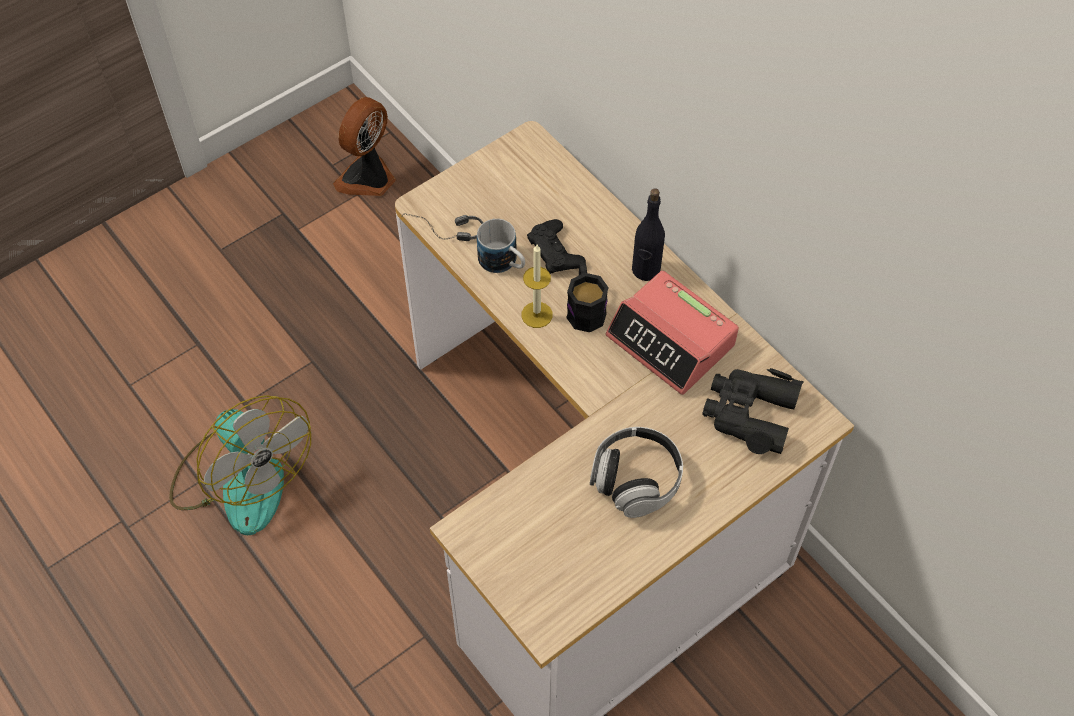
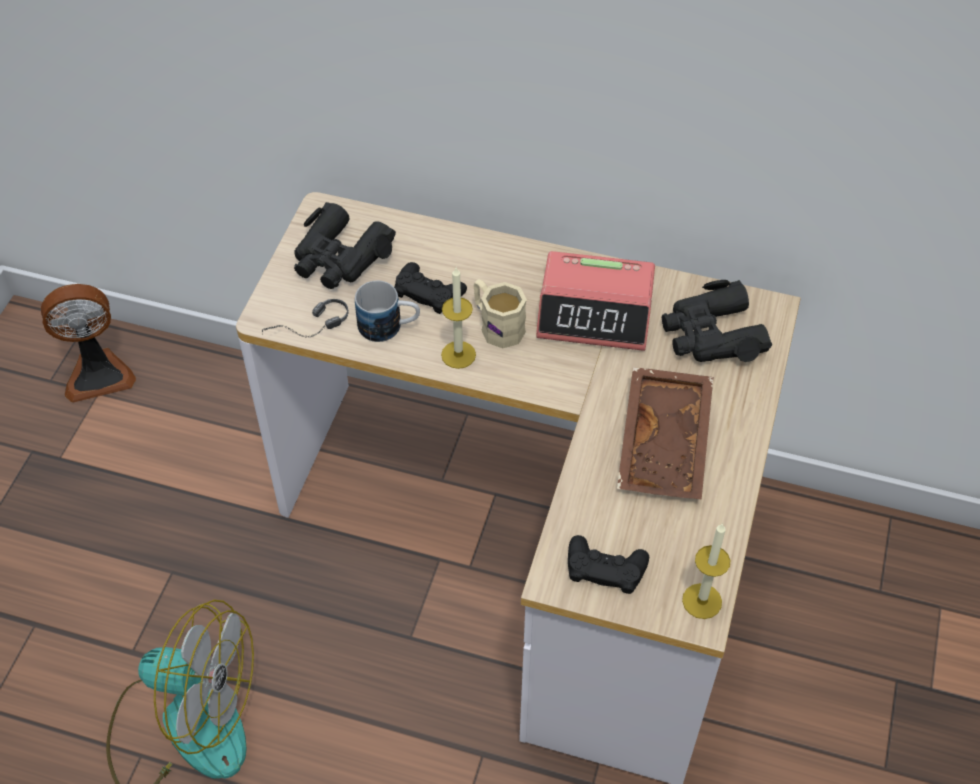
camera: 35 degrees left, 5 degrees down
(368, 178) = (98, 373): fan -> fan turned 105 degrees counterclockwise
(507, 545) = (605, 568): none -> black game controller
(512, 187) = (340, 258): none -> black binoculars
(557, 616) = (702, 601): none -> candle
(585, 307) = (496, 325): black mug -> beige mug
(635, 480) = (667, 444): headphones -> brown tray
(645, 270) = (522, 265): black bottle -> none

